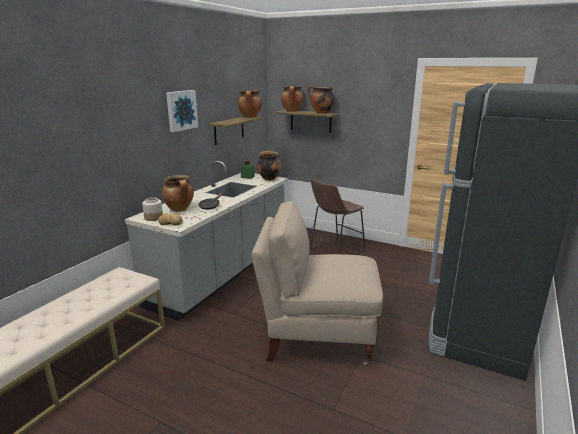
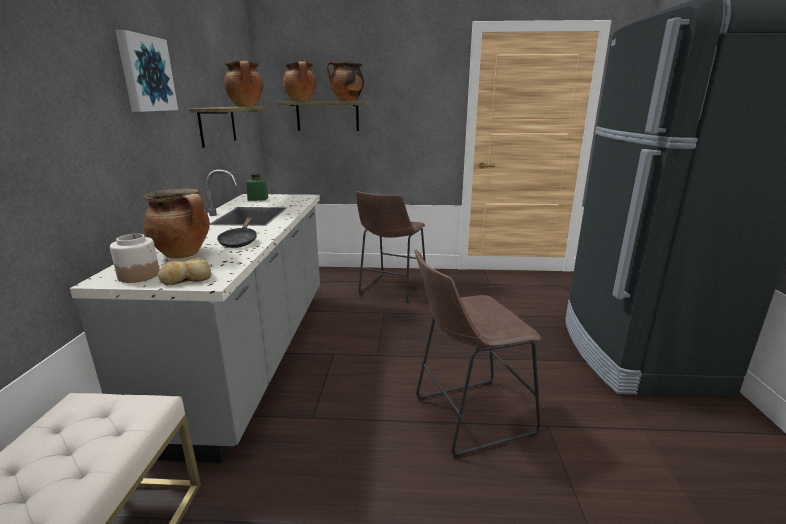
camera: 25 degrees left, 0 degrees up
(269, 178) = (293, 197): cooking pot -> none
(317, 336) = (467, 416): beige chair -> brown stool

